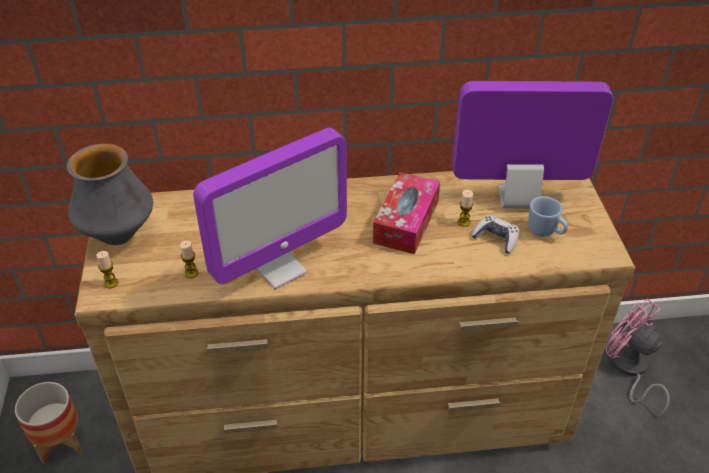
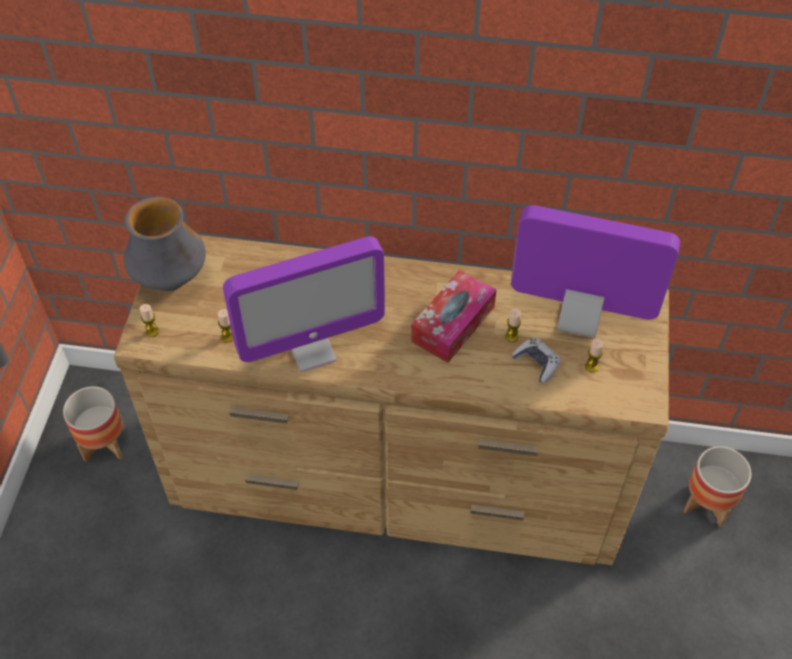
camera: 15 degrees right, 10 degrees up
(545, 232) = (591, 366): blue mug -> candle
(629, 370) = (706, 504): pink fan -> planter

